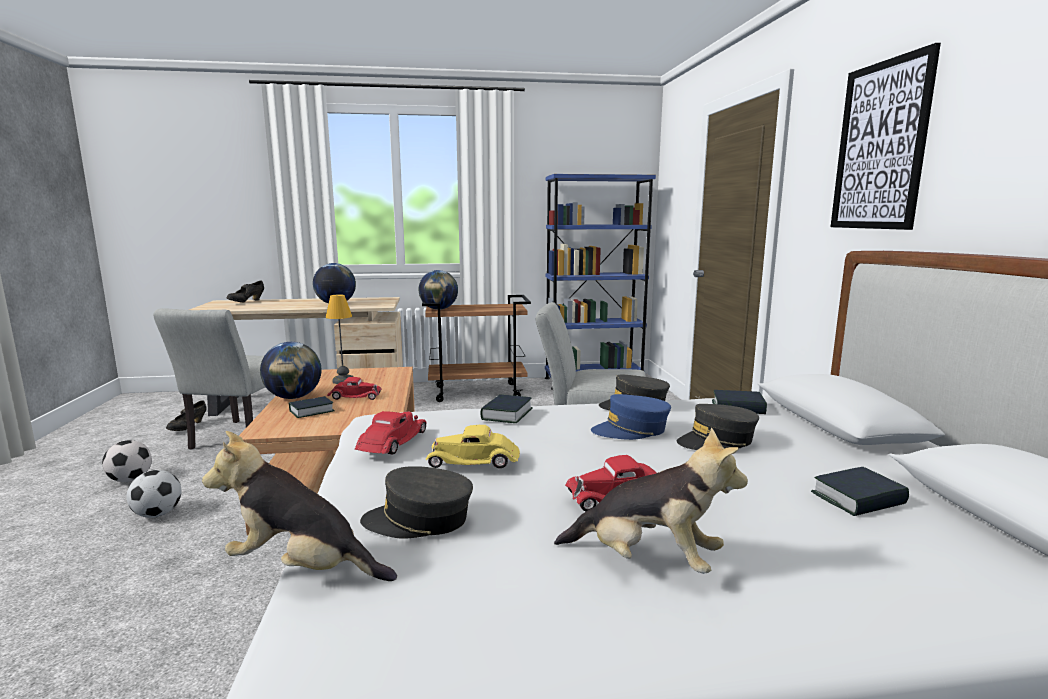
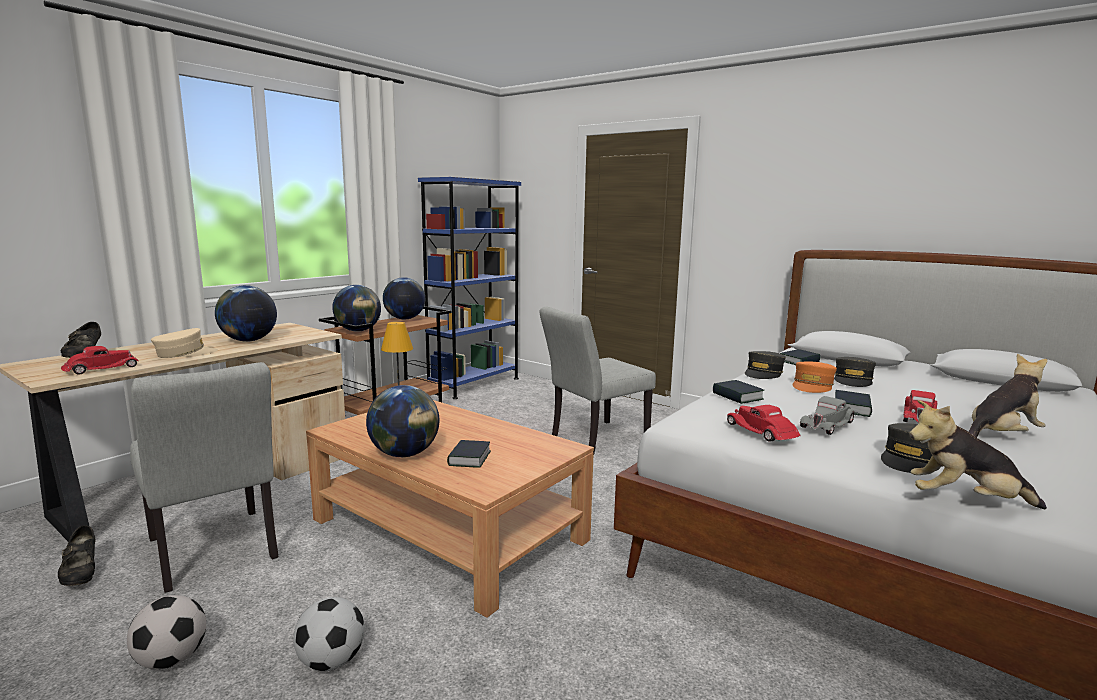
camera: 45 degrees left, 0 degrees up
(284, 306) = (185, 353): none -> beige cap
(302, 569) = (964, 501): plush toy -> plush toy turned 45 degrees clockwise
(354, 396) = (462, 435): red toy car -> red toy car (101, 368)
(474, 460) = (828, 424): yellow toy car -> grey toy car
(499, 305) = (404, 319): none -> globe
(631, 430) = (812, 386): blue cap -> orange cap
(858, 499) = (955, 388): book -> book (852, 408)
(880, 146) = (800, 182): picture -> none

